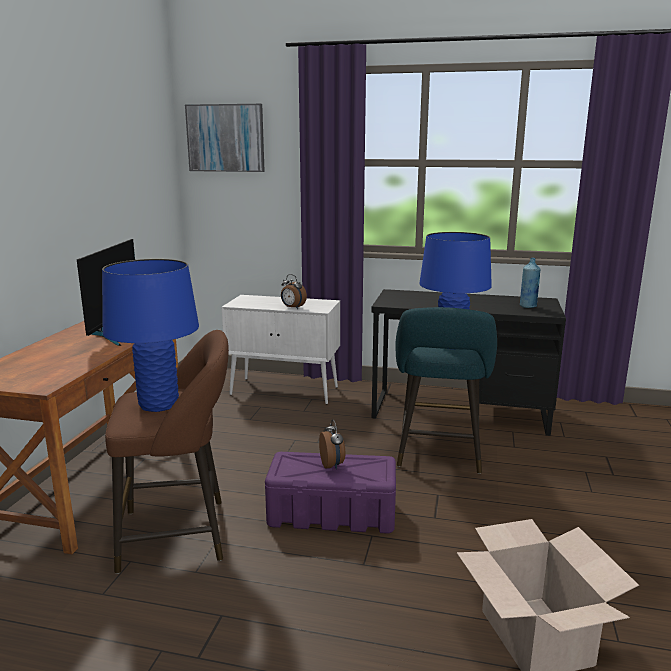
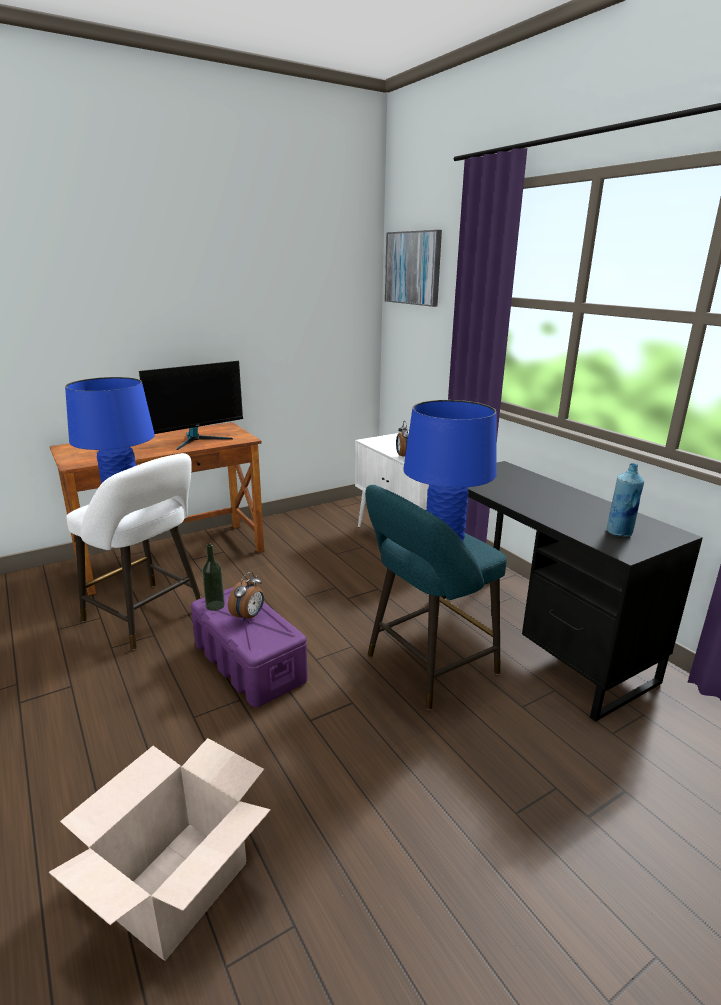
camera: 45 degrees right, 5 degrees up
(181, 534) = (148, 617): brown stool -> white stool
(292, 472) = (215, 605): none -> bottle

